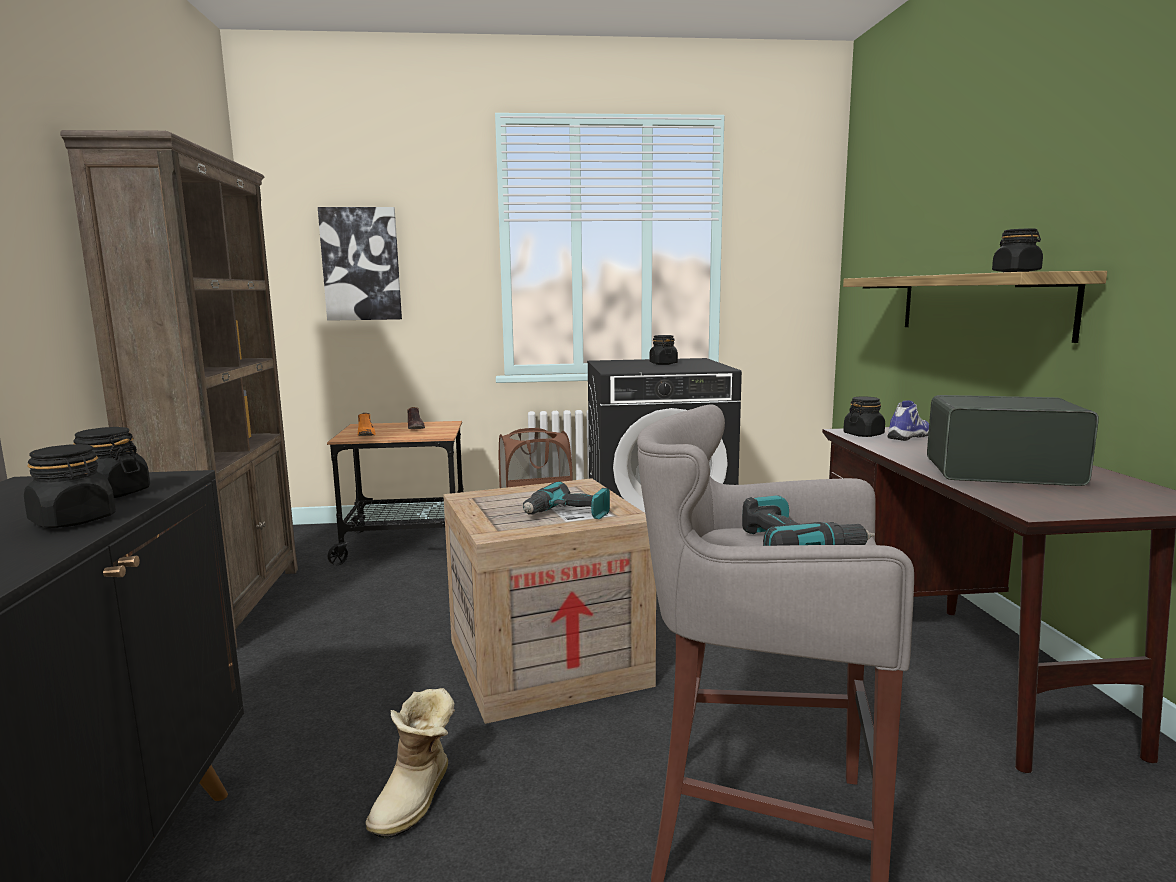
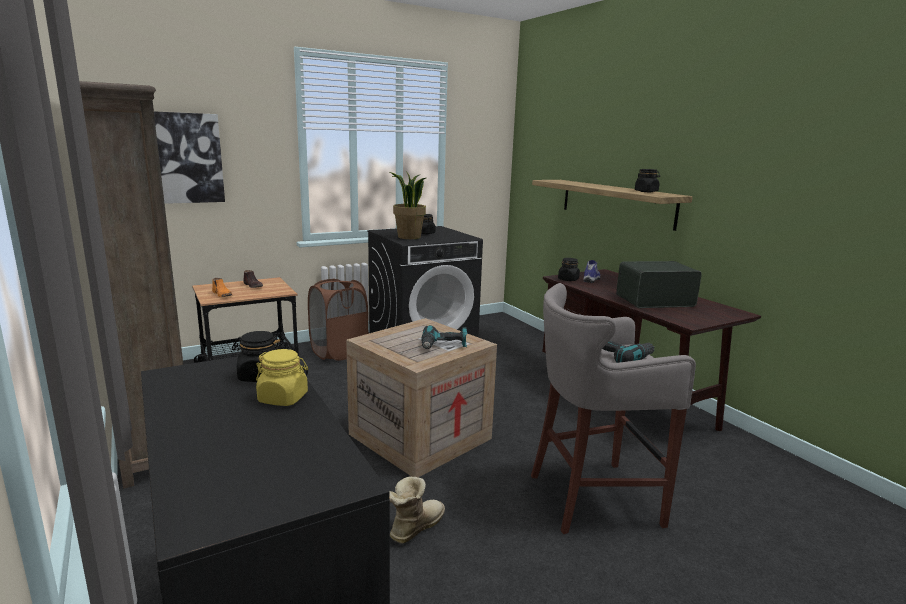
camera: 25 degrees left, 5 degrees up
(73, 521) = (283, 398): black jar -> yellow jar
(417, 798) = (414, 527): boot -> boot turned 135 degrees counterclockwise
(628, 367) = (409, 237): none -> potted plant

